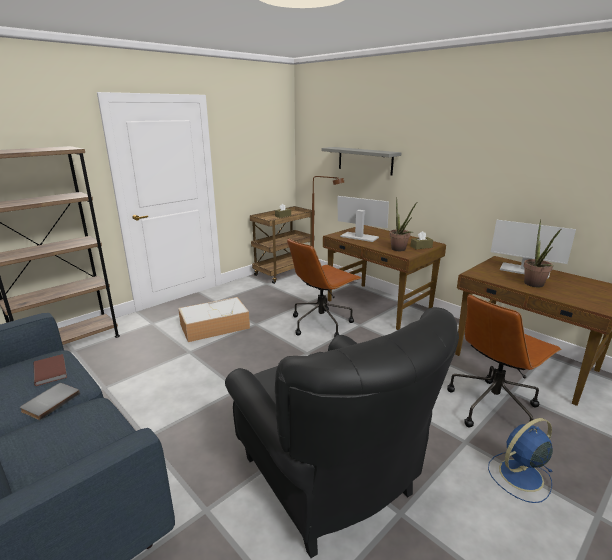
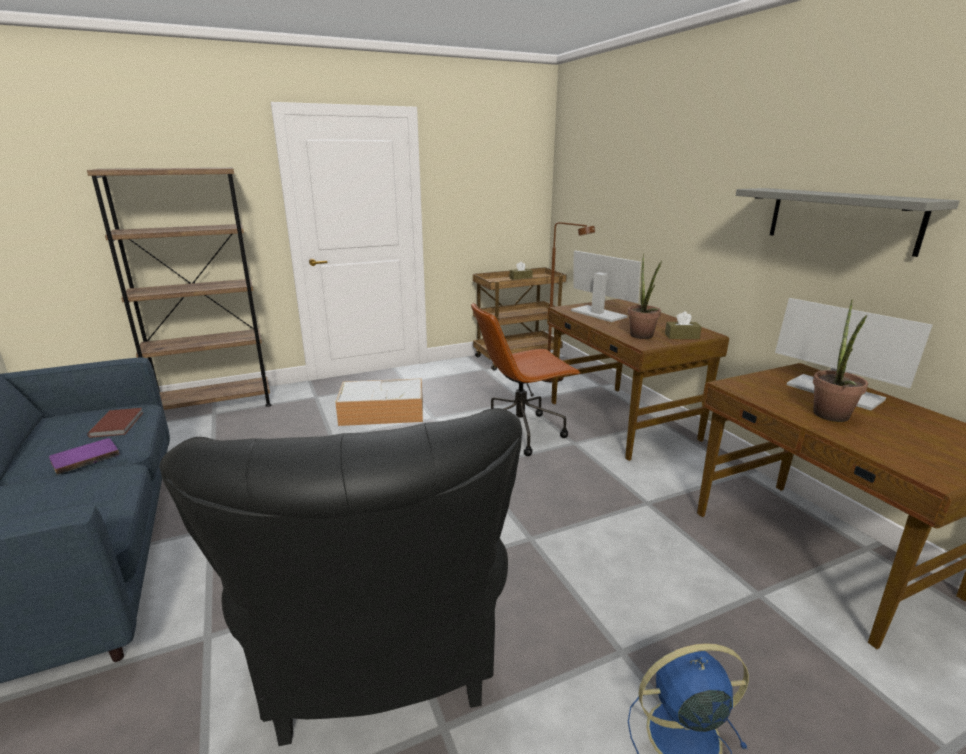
camera: 20 degrees right, 0 degrees up
(50, 402) = (84, 457): grey book -> purple book
(365, 160) = (631, 201): grey shelf -> grey shelf (841, 219)
(493, 406) = (709, 608): brown office chair -> none

